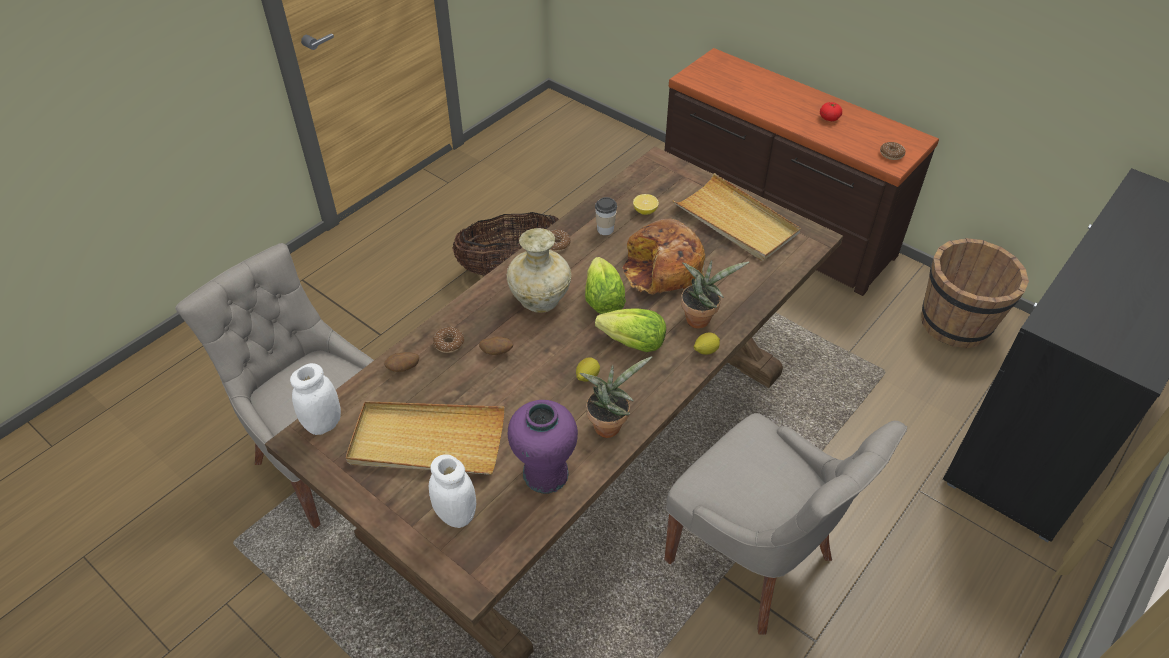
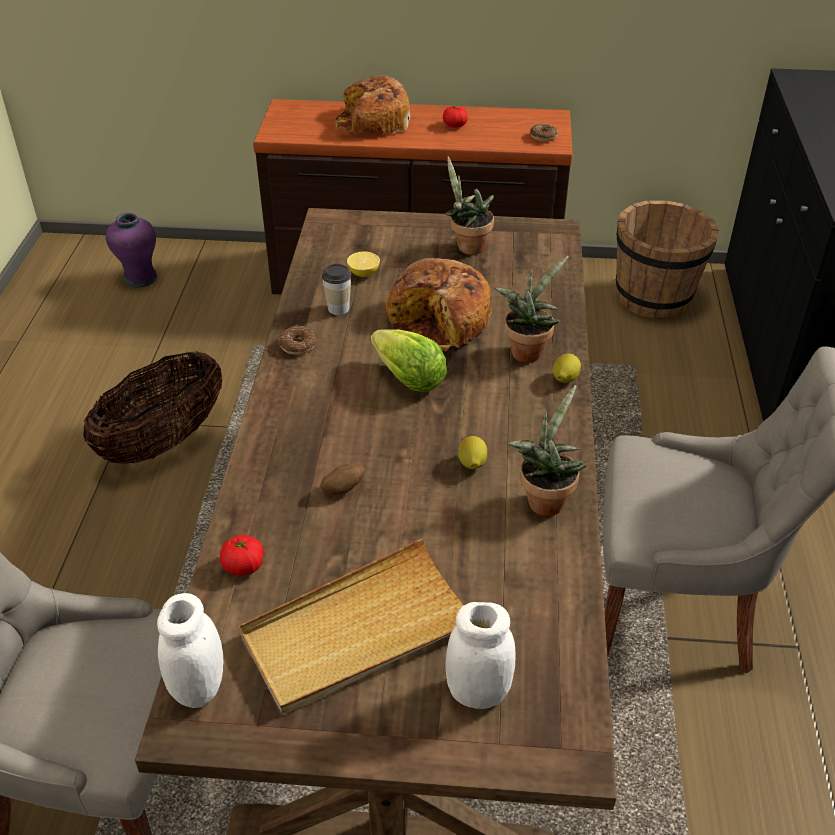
camera: 35 degrees left, 5 degrees down
(403, 368) = (243, 565): potato -> tomato
(449, 343) = (274, 508): donut -> none
(540, 300) = (337, 410): beige vase -> none
(545, 474) = (531, 588): purple vase -> purple vase (140, 278)
(633, 343) = (486, 407): lettuce -> none
(736, 221) = (467, 246): beige tray -> potted plant
(768, 92) = (371, 122): none -> bread

